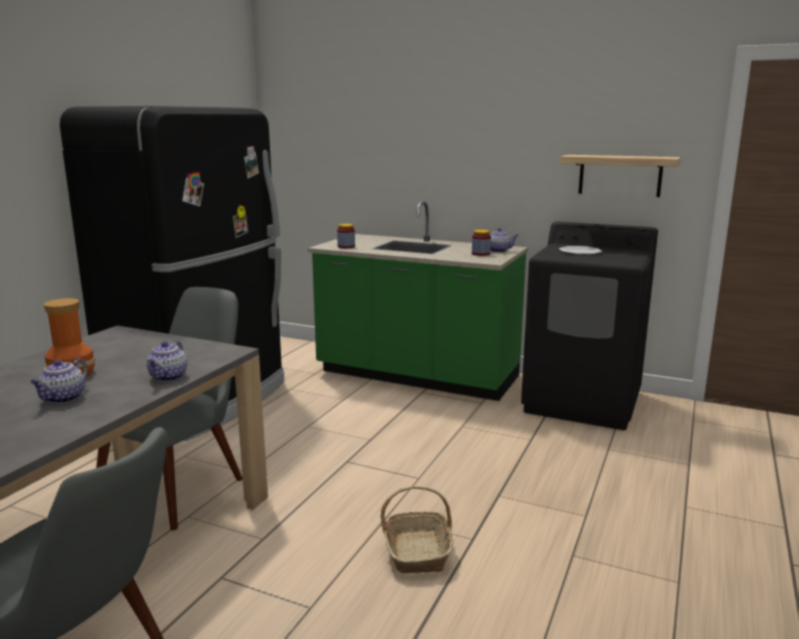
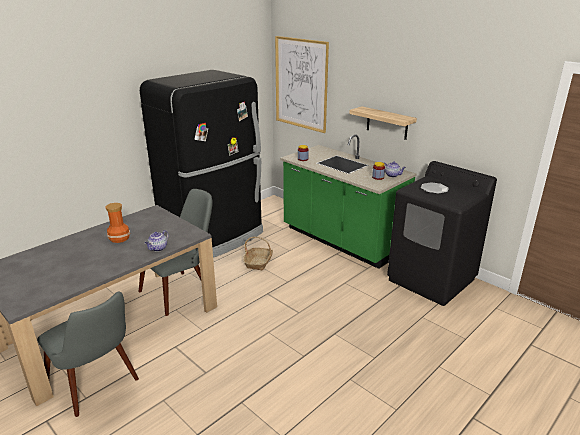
camera: 20 degrees right, 10 degrees up
(63, 398) = (108, 254): teapot -> none
(315, 141) = (301, 84): none -> picture
(417, 551) = (271, 356): basket -> basket (258, 262)
(620, 175) = (477, 138): shelf -> shelf (387, 123)

